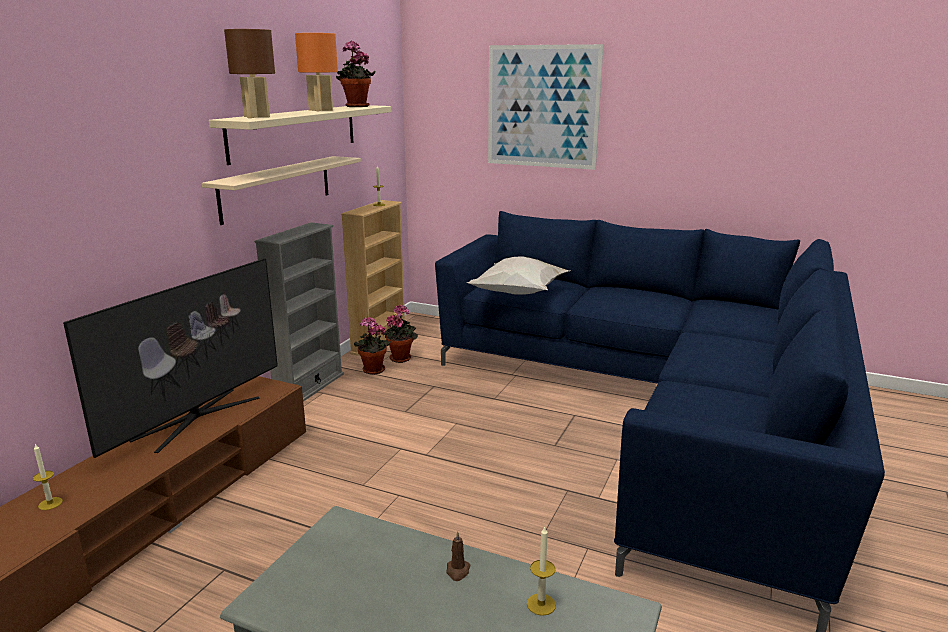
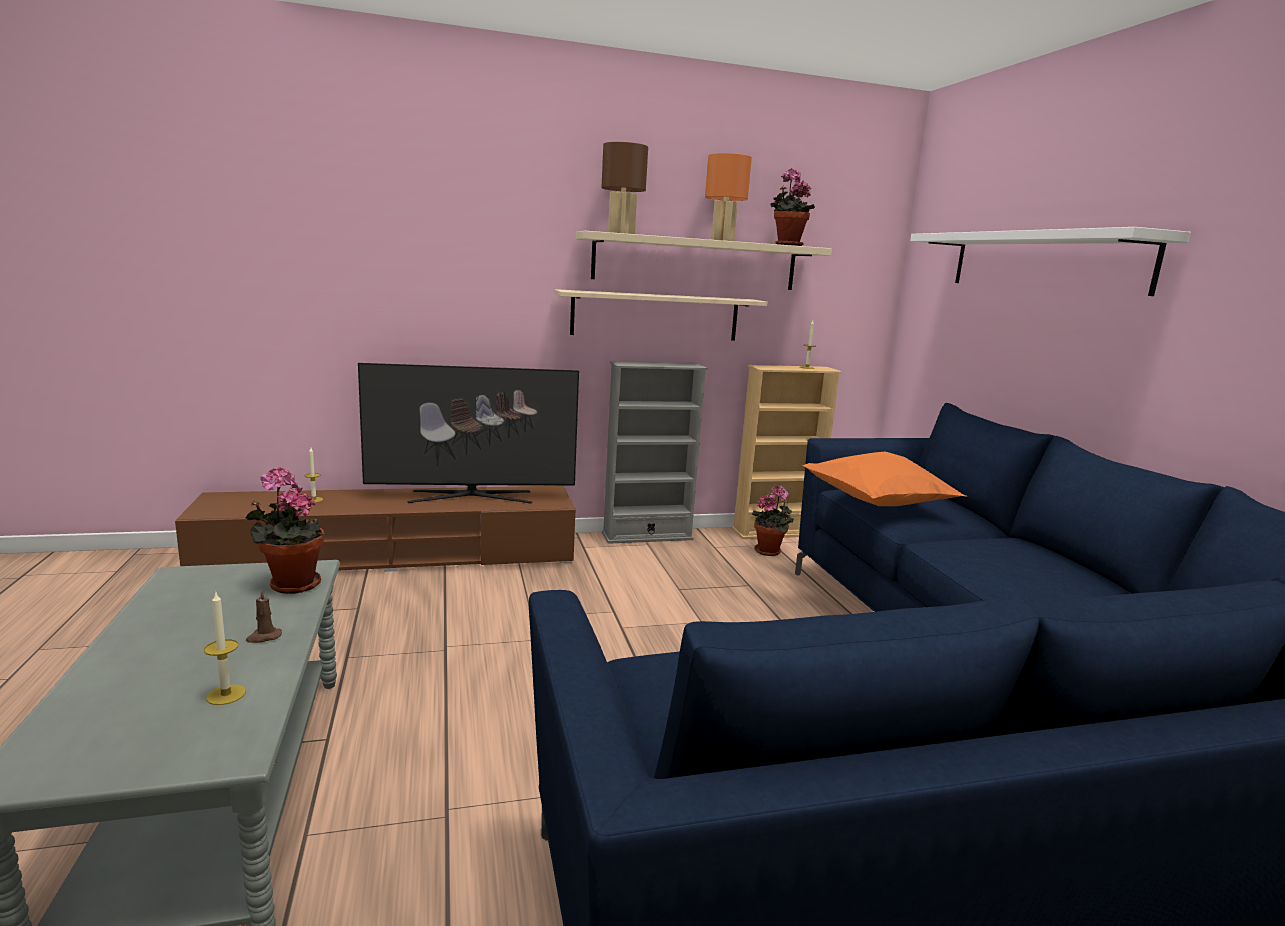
camera: 50 degrees right, 5 degrees down
(372, 371) = (721, 548): potted plant -> potted plant (290, 585)
(520, 294) = (878, 506): white pillow -> orange pillow
(542, 107) = (1044, 262): picture -> white shelf

